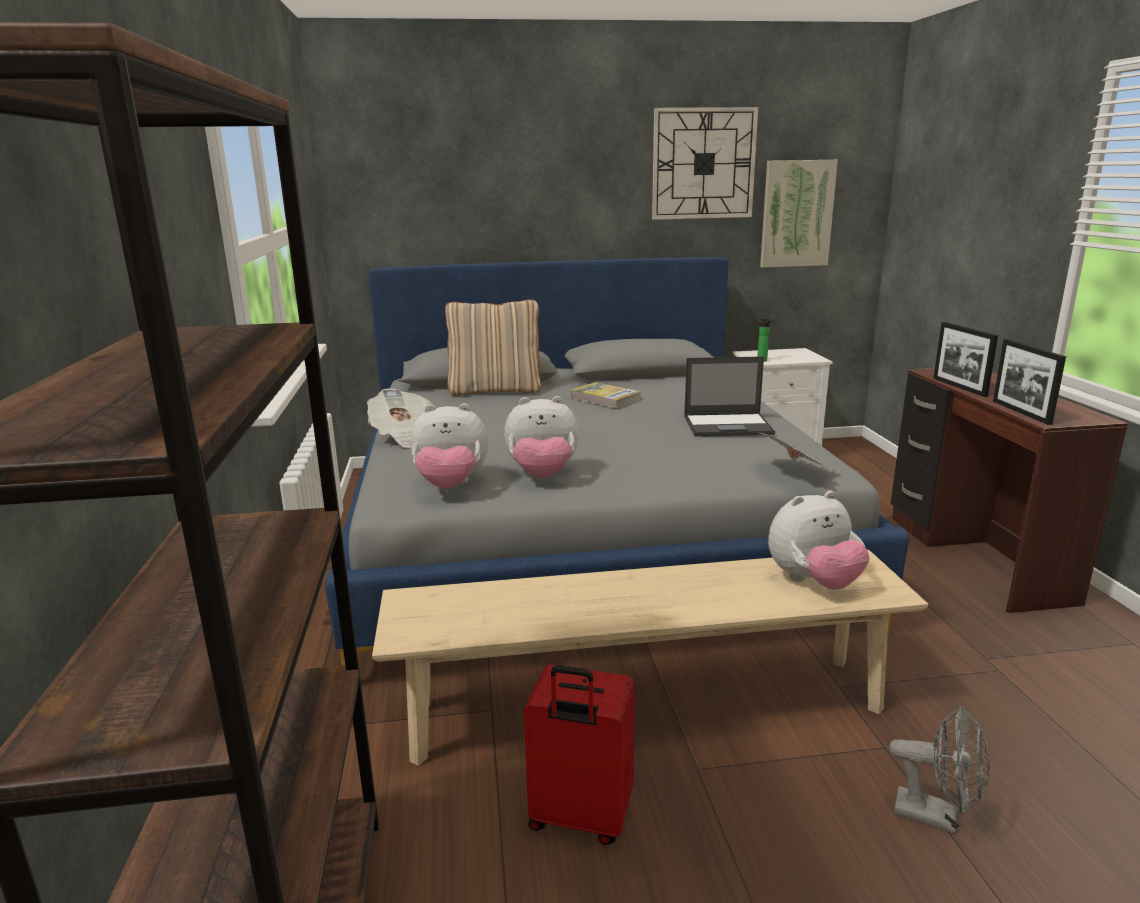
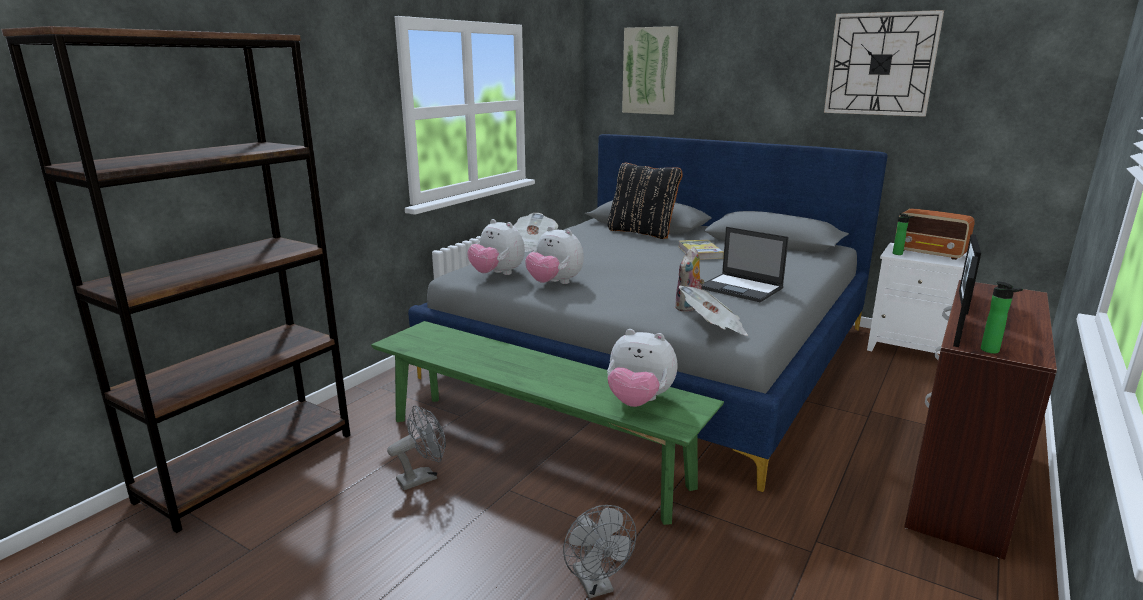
camera: 40 degrees right, 0 degrees up
(495, 390) = (642, 232): beige pillow -> black pillow
(579, 818) = (422, 477): red suitcase -> grey fan
(646, 707) = (533, 451): beige bench -> green bench
(731, 460) = (688, 307): none -> plush toy
(781, 354) = (930, 253): none -> radio
(796, 214) = (980, 116): picture -> picture (650, 71)
(1073, 421) = (992, 351): none -> bottle

